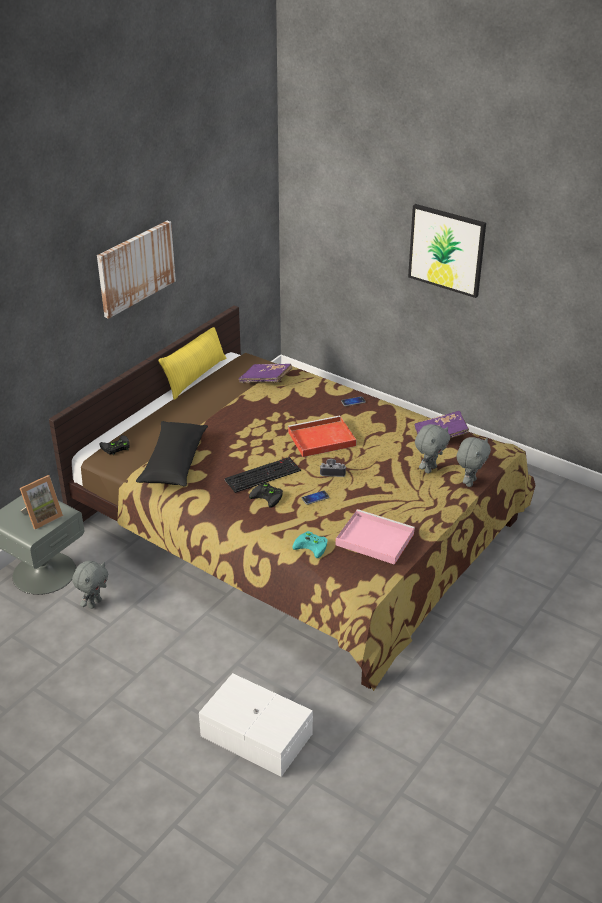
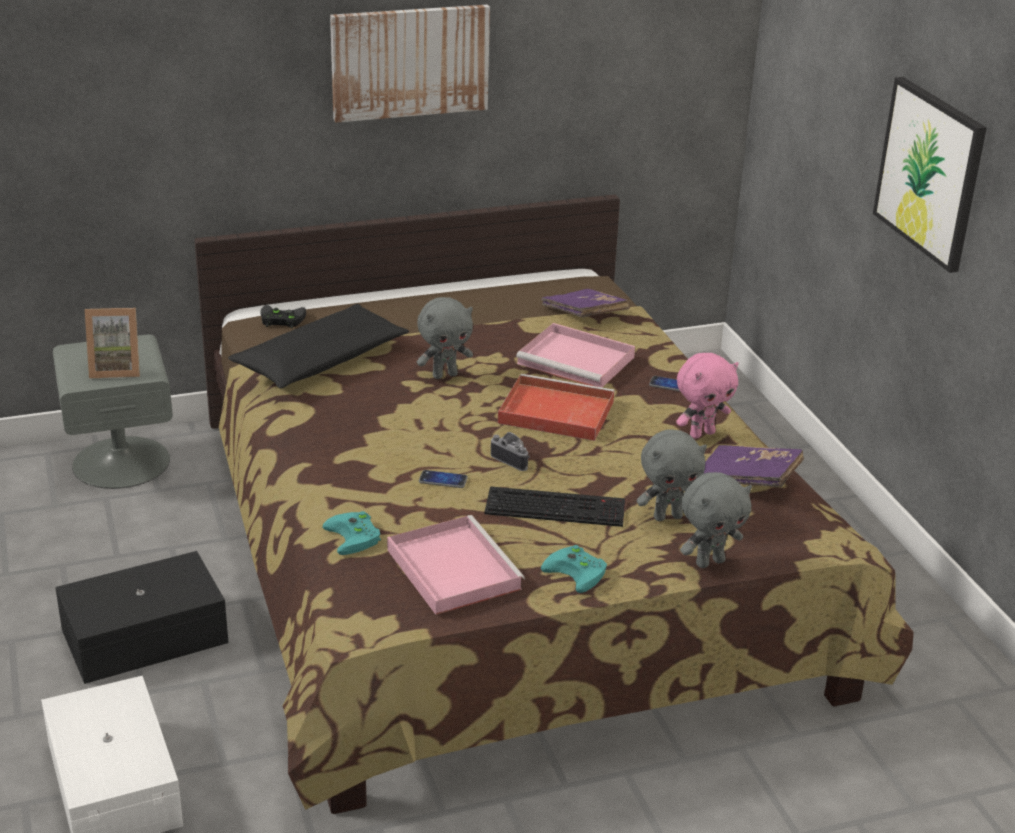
camera: 35 degrees right, 5 degrees down
(94, 603) = (131, 523): grey plush toy -> grey plush toy (445, 375)
(177, 657) = (142, 635): none -> black storage box
(195, 376) = (496, 279): yellow pillow -> none
(263, 474) = (413, 421): keyboard -> keyboard (557, 507)
(268, 496) = (382, 451): black game controller -> none
(297, 407) = (578, 361): none -> pink tray
(395, 421) = (701, 433): none -> pink plush toy
(426, 513) = (578, 572): none -> turquoise game controller

